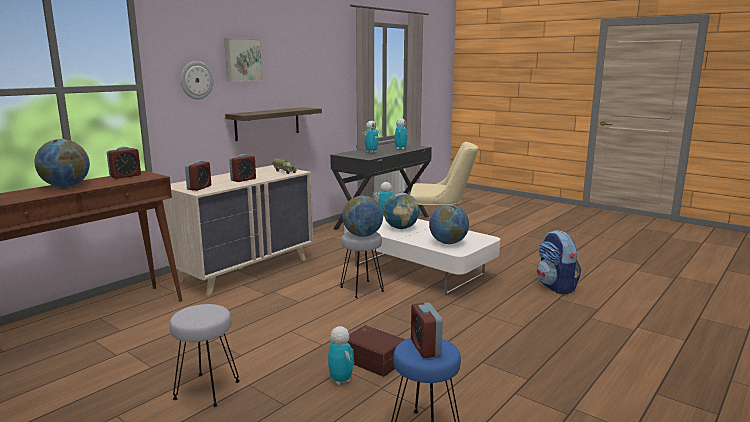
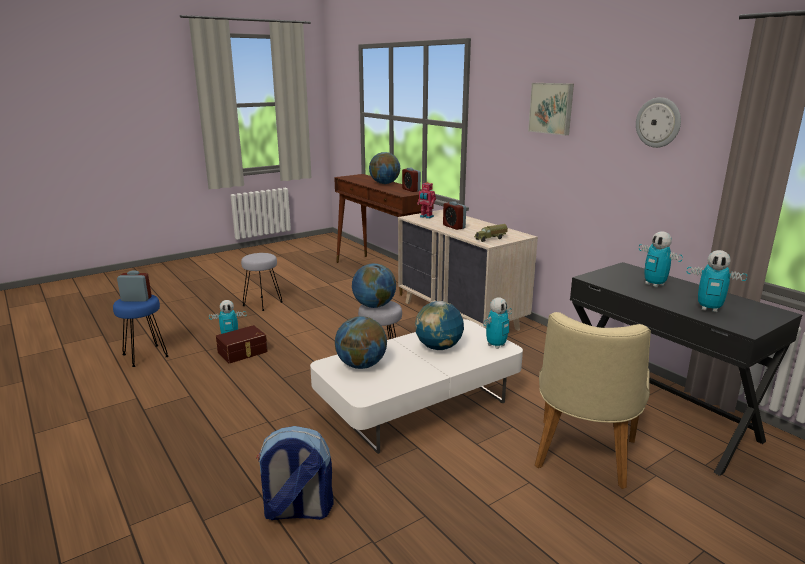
camera: 105 degrees right, 5 degrees up
(196, 80) = (504, 125): wall clock -> wall clock (658, 122)
(199, 188) = (426, 217): alarm clock -> toy robot
(267, 123) = (570, 190): shelf -> none

